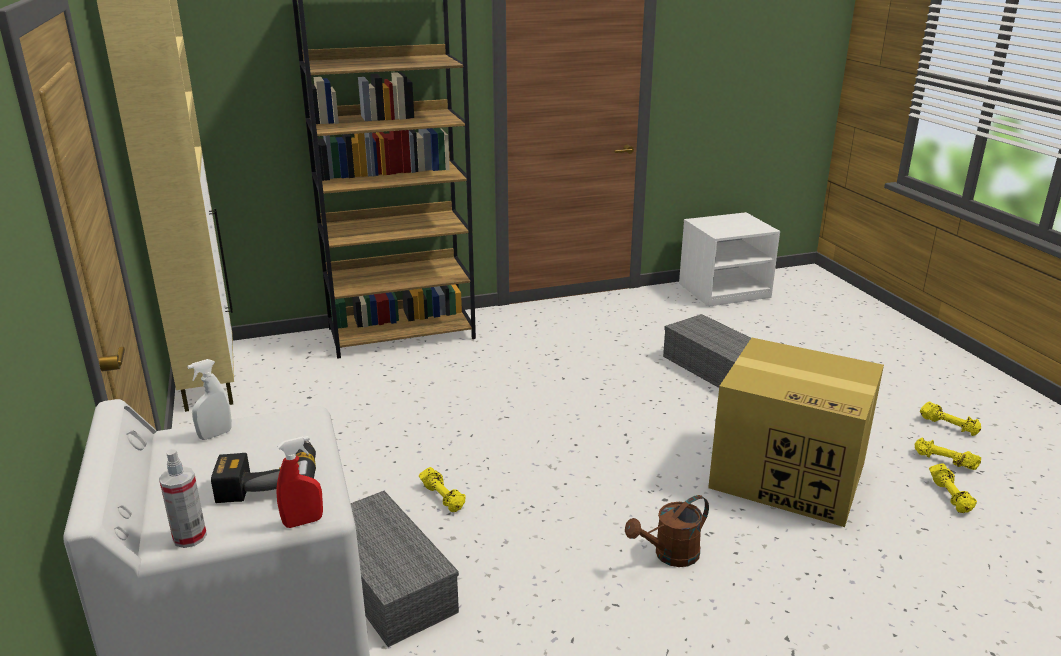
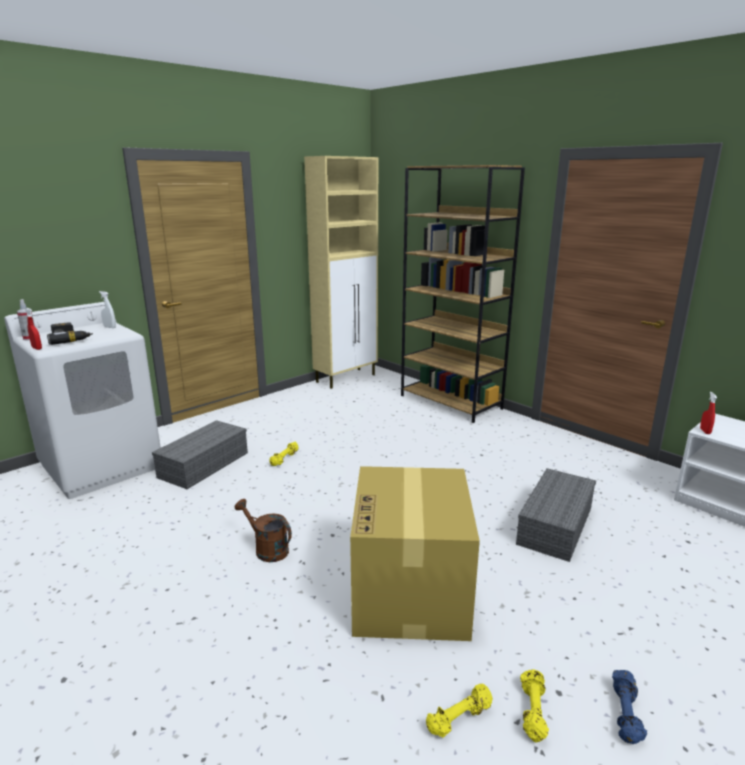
camera: 65 degrees right, 5 degrees down
(718, 233) = (705, 431): none -> red spray bottle
(949, 426) = (626, 714): yellow dumbbell -> blue dumbbell

